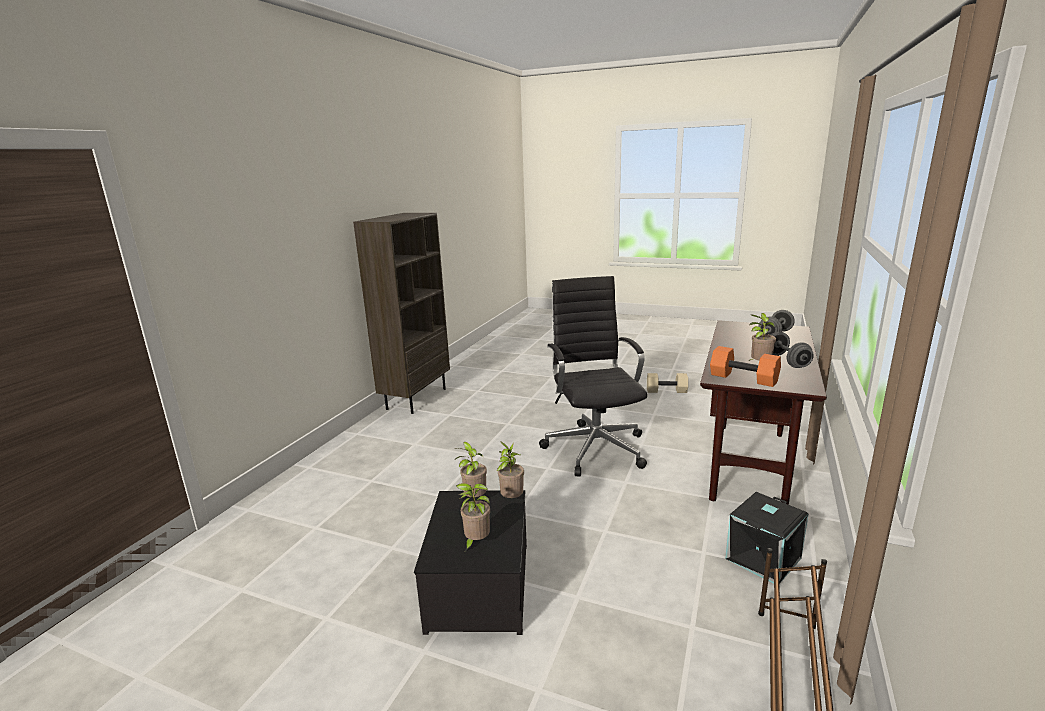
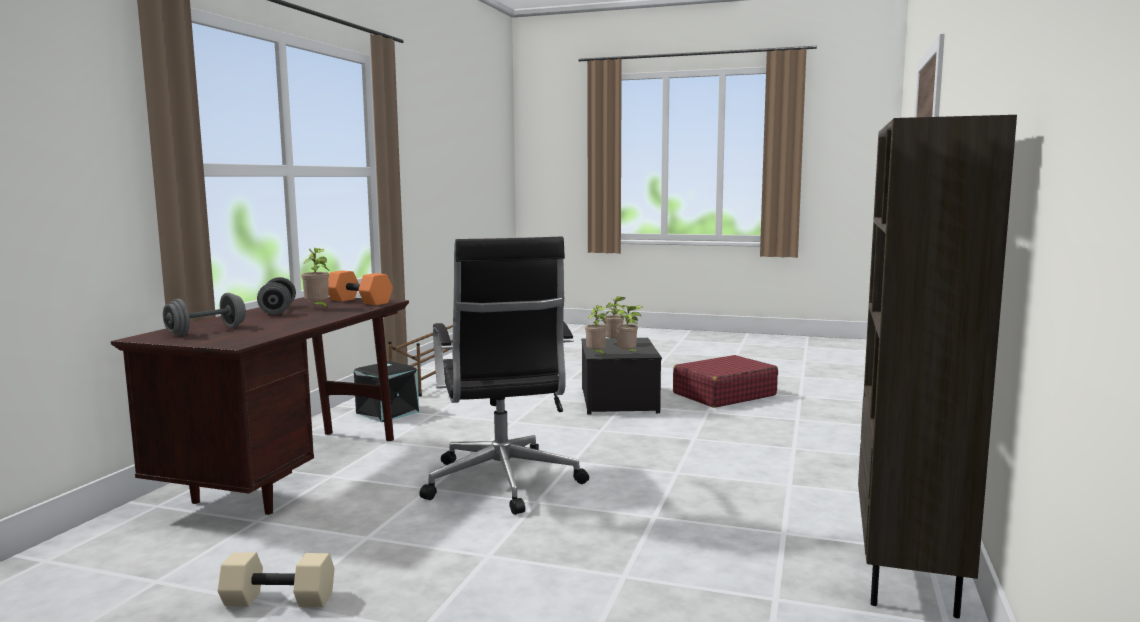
camera: 175 degrees right, 10 degrees down
(333, 598) = (723, 394): none -> red suitcase

